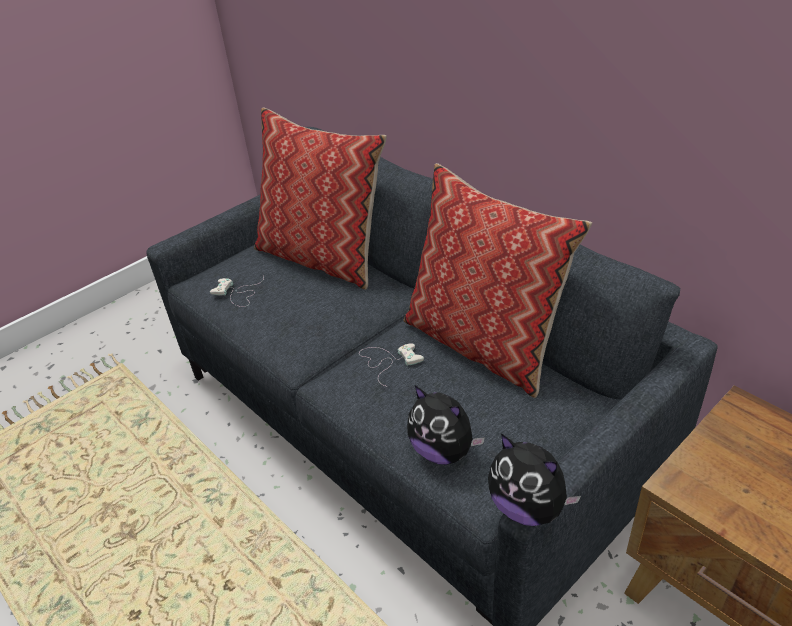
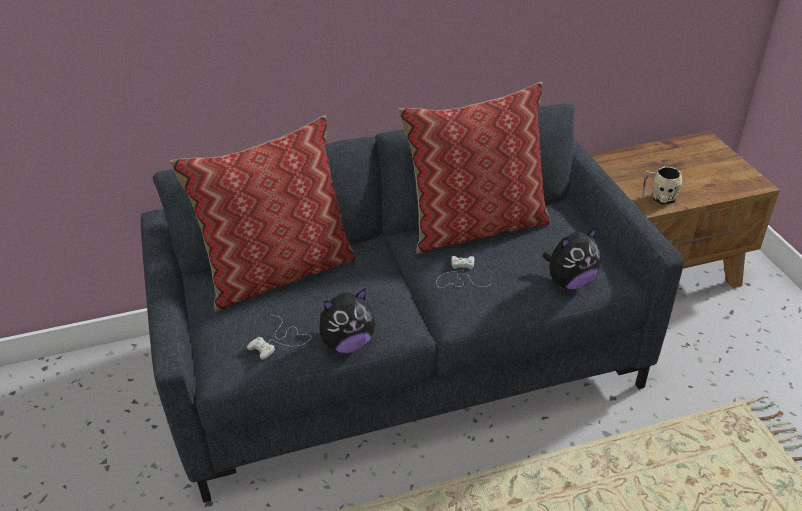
camera: 65 degrees left, 0 degrees up
(528, 507) = (664, 249): plush toy -> plush toy (348, 343)
(716, 494) = (659, 197): none -> beige mug

